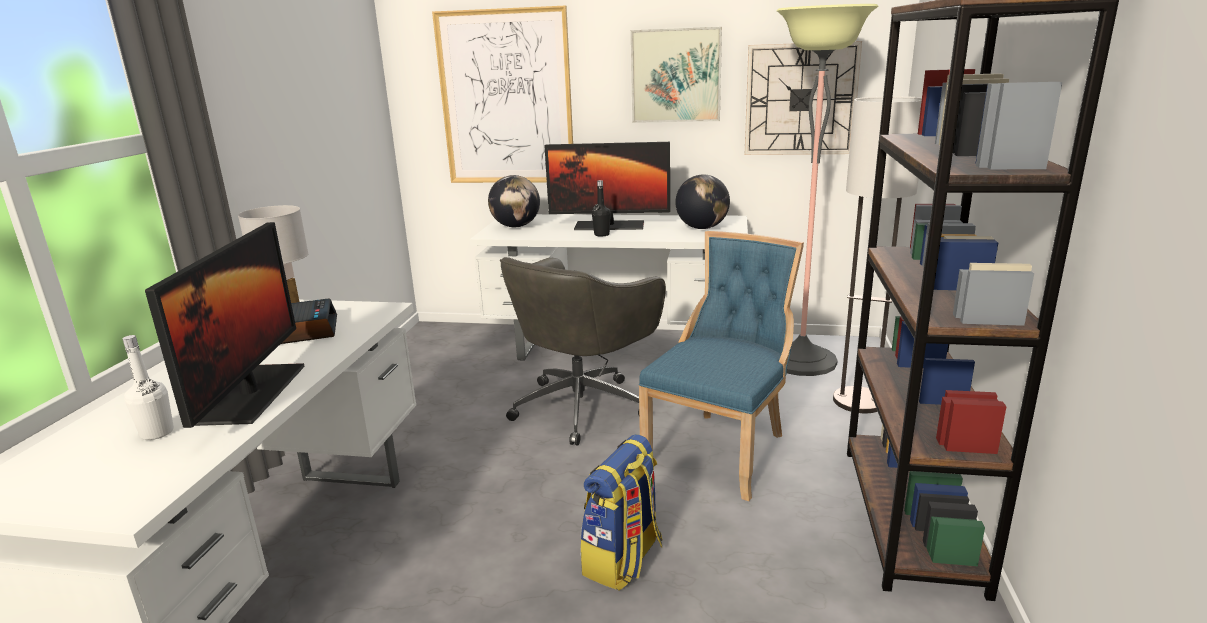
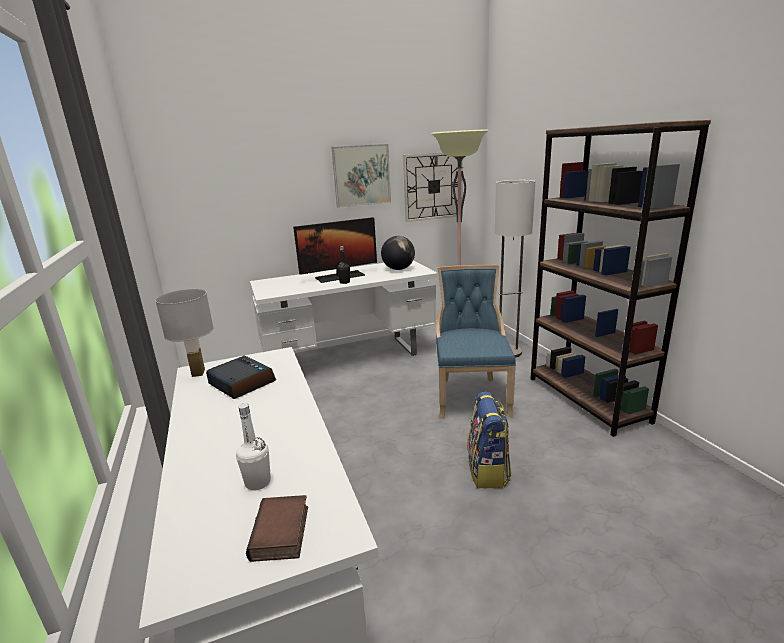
camera: 30 degrees left, 0 degrees up
(97, 486) = (282, 533): none -> book
(253, 393) = (284, 432): monitor -> none
(506, 98) = (245, 197): picture -> none
(516, 226) = (276, 287): globe -> none
(583, 406) = (368, 396): grey office chair -> none

